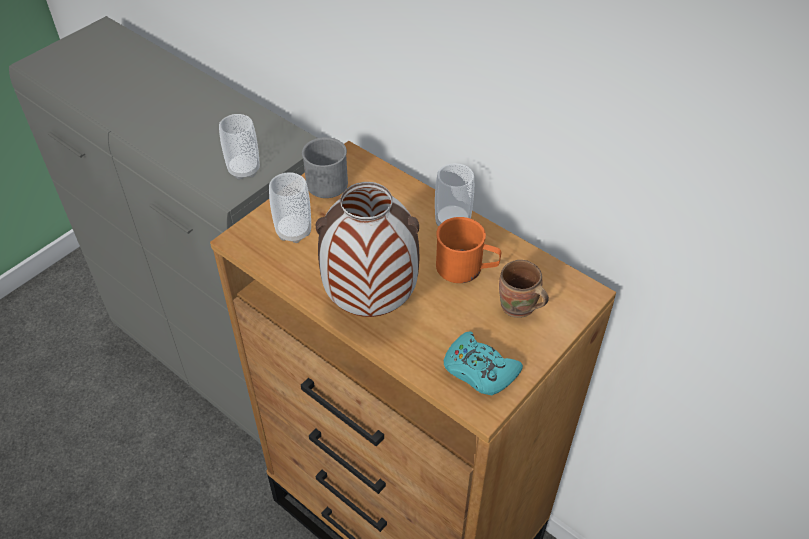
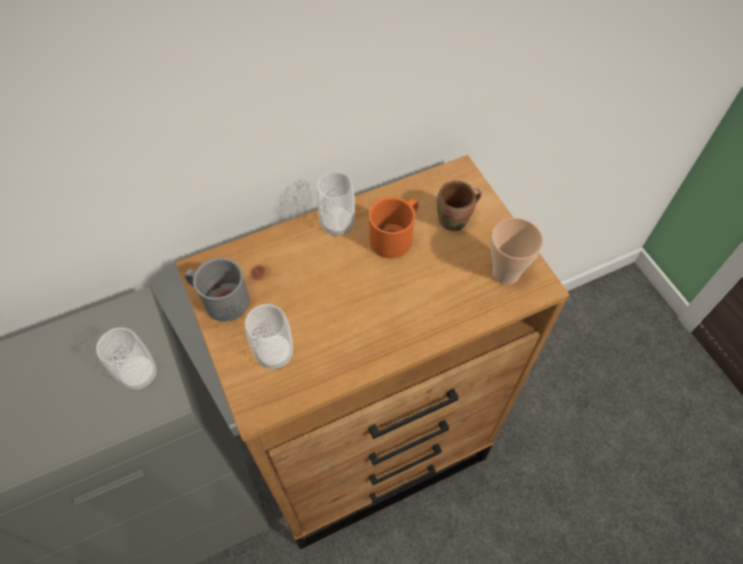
camera: 65 degrees left, 10 degrees up
(372, 304) = (400, 321): vase -> none
(479, 370) = (505, 273): turquoise game controller -> cup

